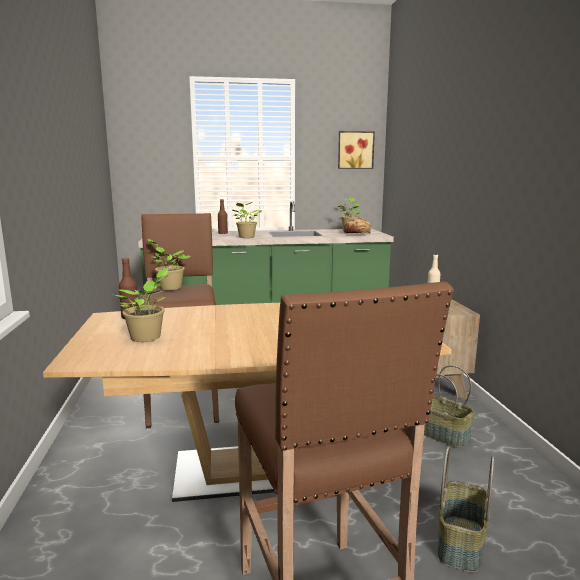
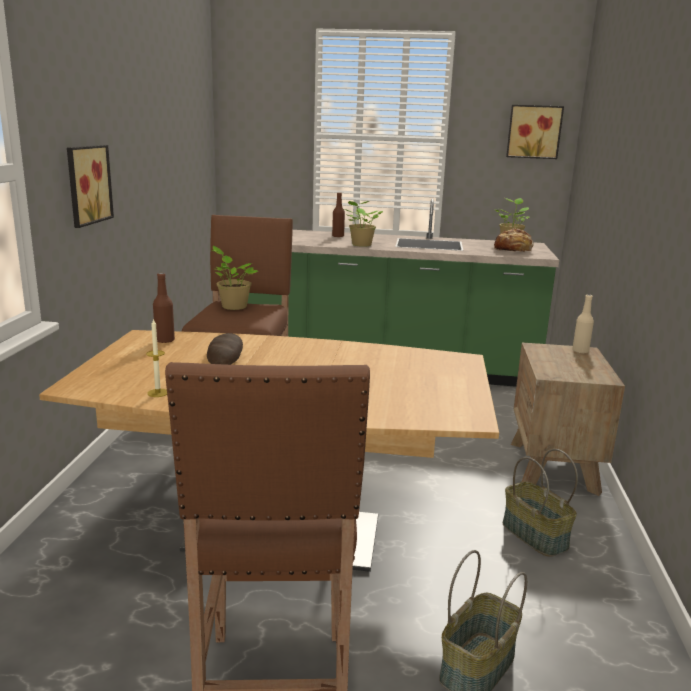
camera: 15 degrees right, 5 degrees up
(36, 189) = (86, 184): none -> picture
(148, 338) = (164, 368): potted plant -> none
(157, 356) = (158, 393): none -> candle
(192, 322) = (225, 355): none -> bread

